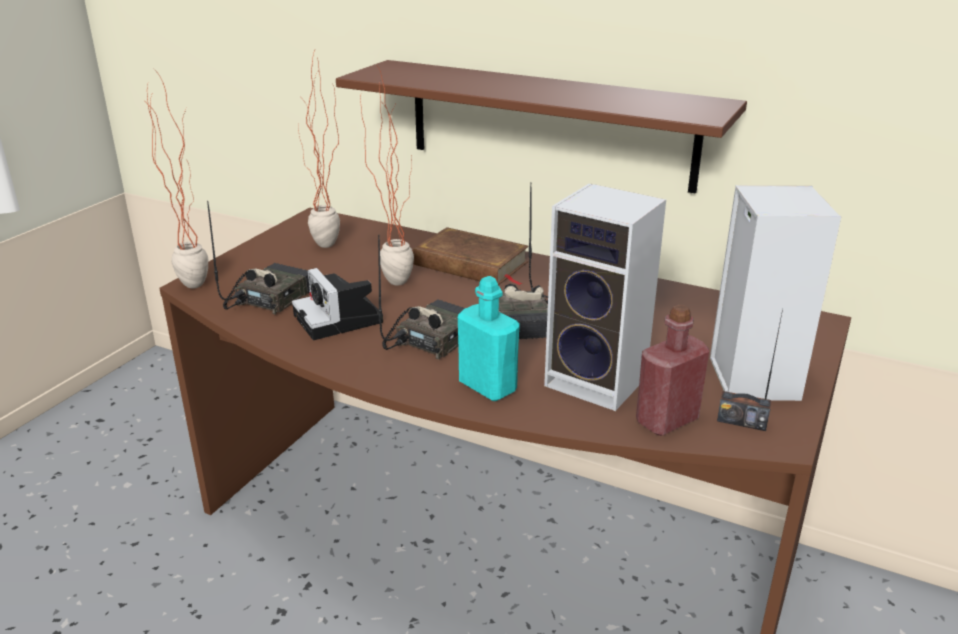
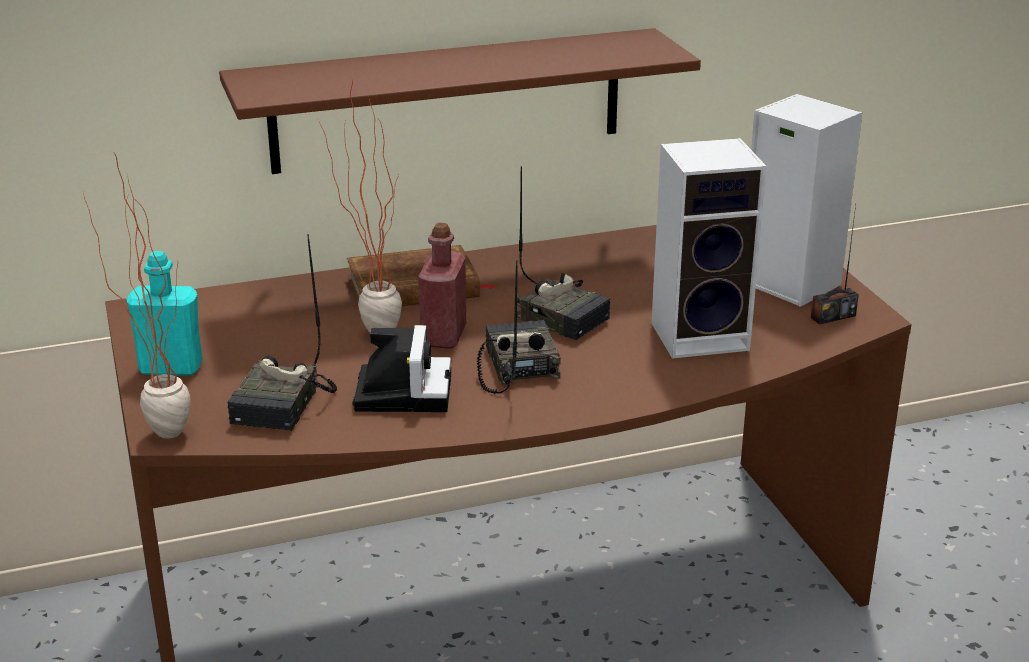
camera: 45 degrees left, 0 degrees up
(269, 298) = (284, 406): radio -> radio turned 150 degrees counterclockwise
(328, 249) = (235, 334): potted plant -> none
(340, 320) = (402, 390): camera -> camera turned 105 degrees counterclockwise
(487, 387) = (635, 380): turquoise bottle -> turquoise bottle (171, 367)
(666, 420) = (791, 340): red bottle -> red bottle (443, 336)

